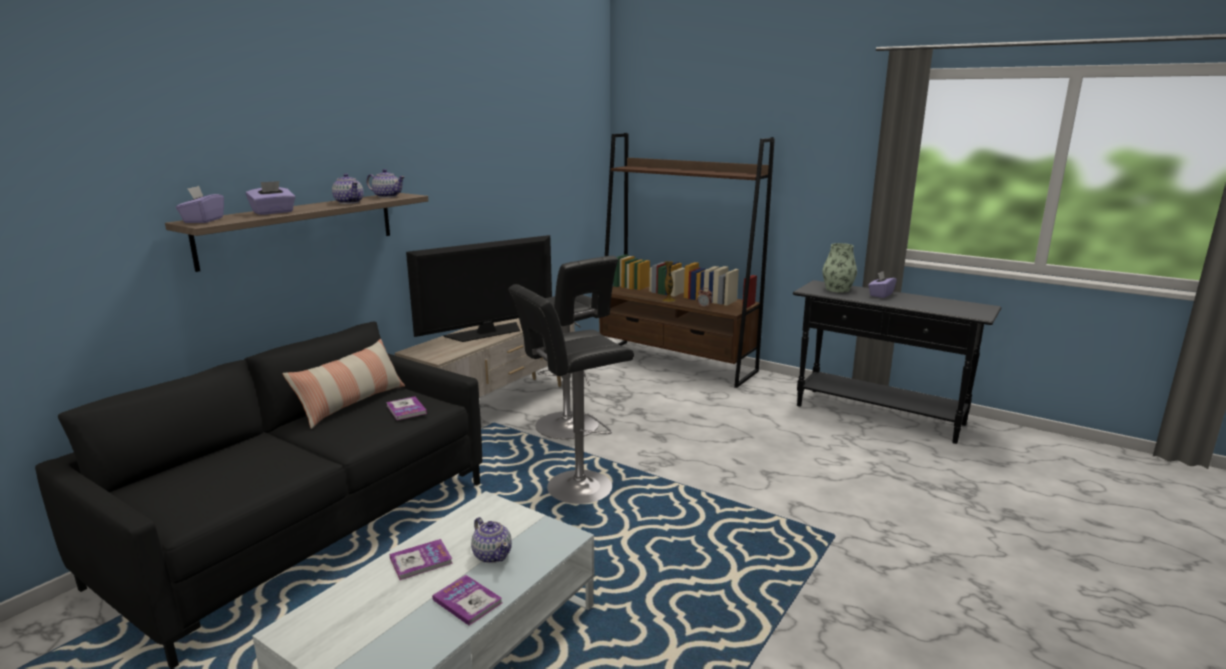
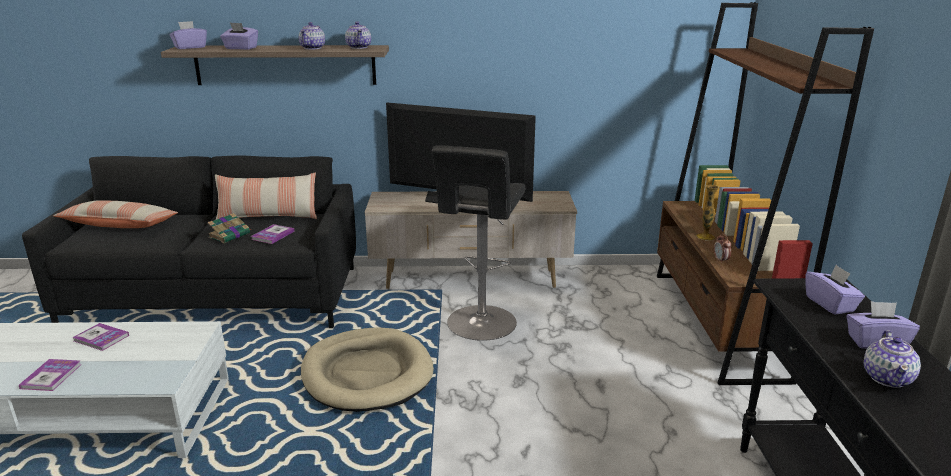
camera: 55 degrees right, 5 degrees up
(197, 480) = (119, 225): none -> pillow
(365, 427) = (230, 235): none -> book
(492, 555) = (120, 361): teapot -> teapot (887, 378)
(574, 489) = (367, 374): black stool -> beige dog bed
(837, 289) = (830, 304): vase -> purple tissue box

